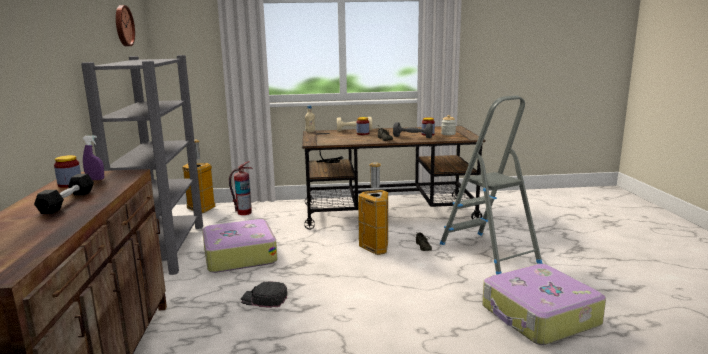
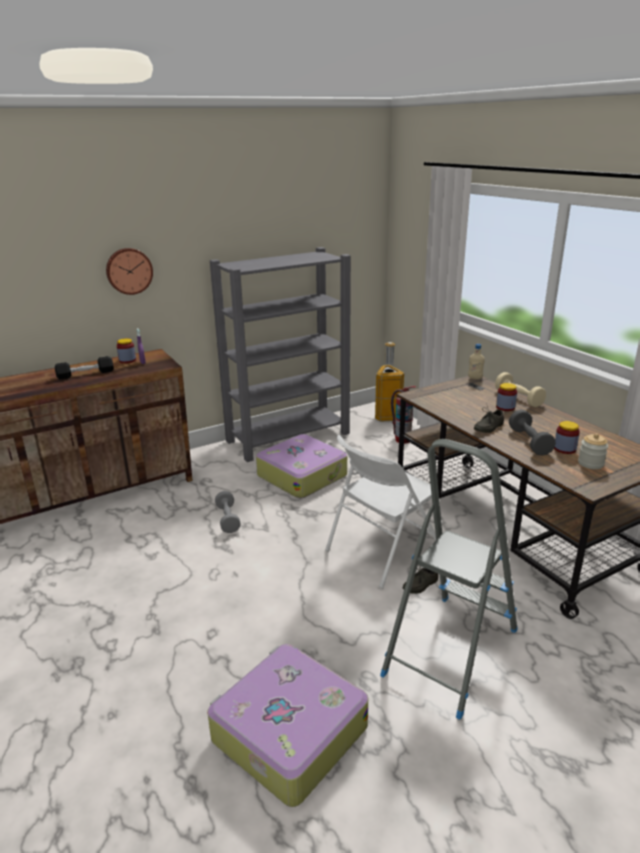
camera: 65 degrees right, 10 degrees up
(123, 26) = (317, 216): wall clock -> wall clock (129, 271)
(264, 299) = (228, 519): black cap -> grey dumbbell
(375, 249) = (383, 550): trash can -> white chair

